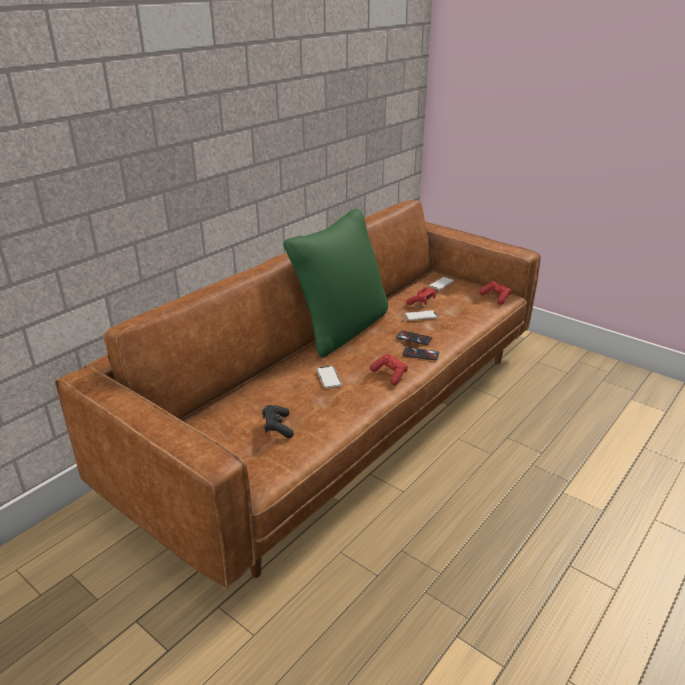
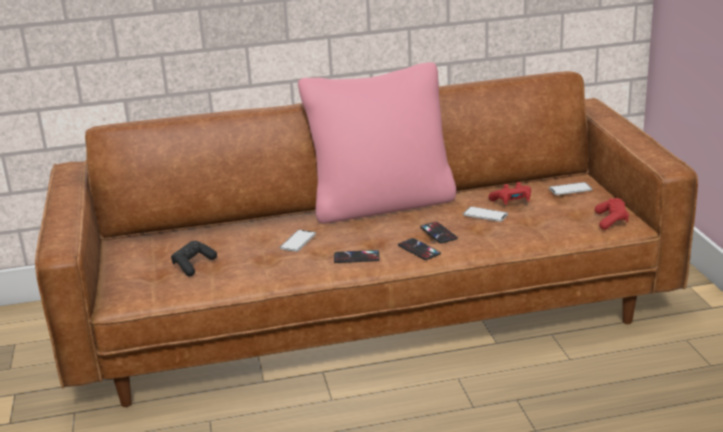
camera: 40 degrees right, 5 degrees down
(341, 329) = (381, 204): green pillow -> pink pillow
(390, 374) = (356, 257): red game controller -> phone

